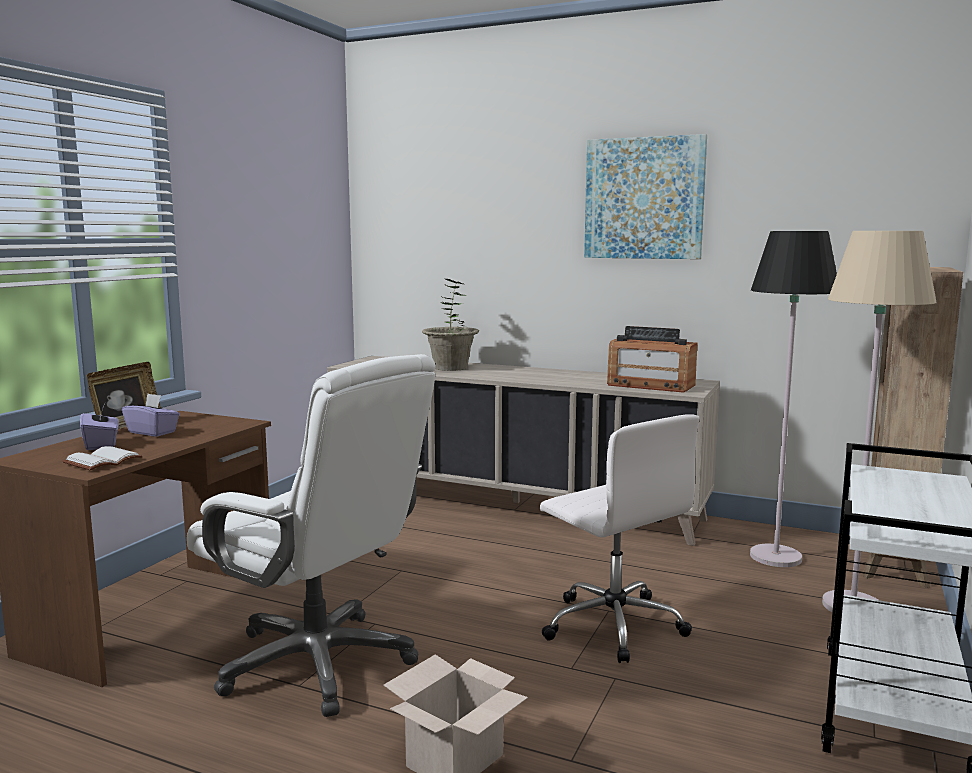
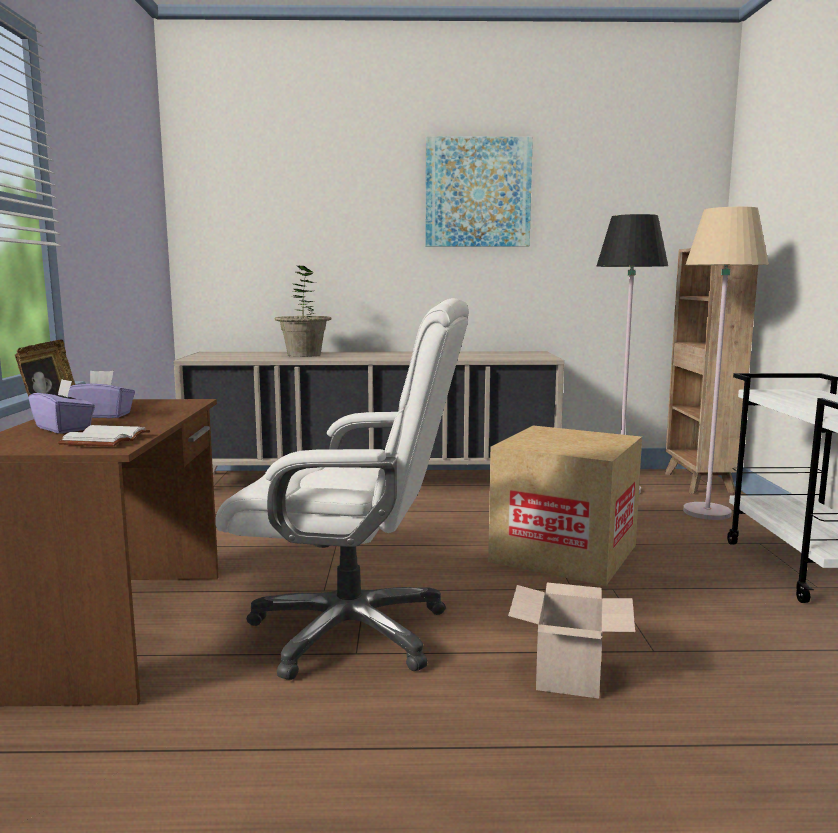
camera: 25 degrees left, 0 degrees up
(612, 624) = (564, 553): white office chair -> cardboard box
(650, 385) = (506, 356): radio -> none

